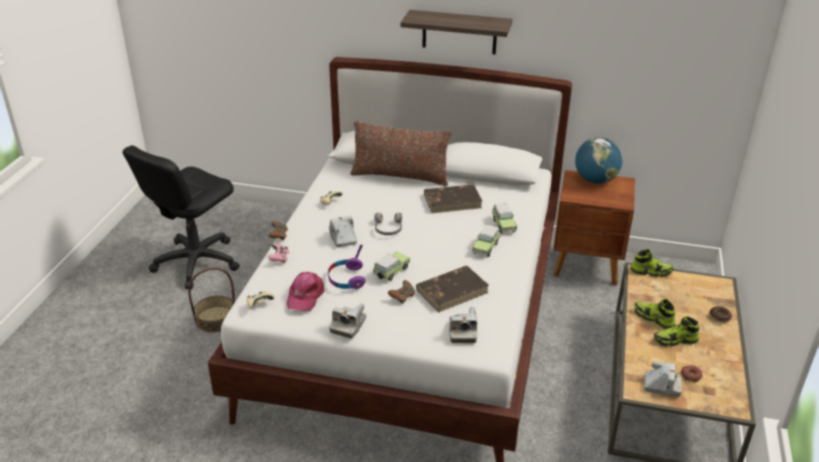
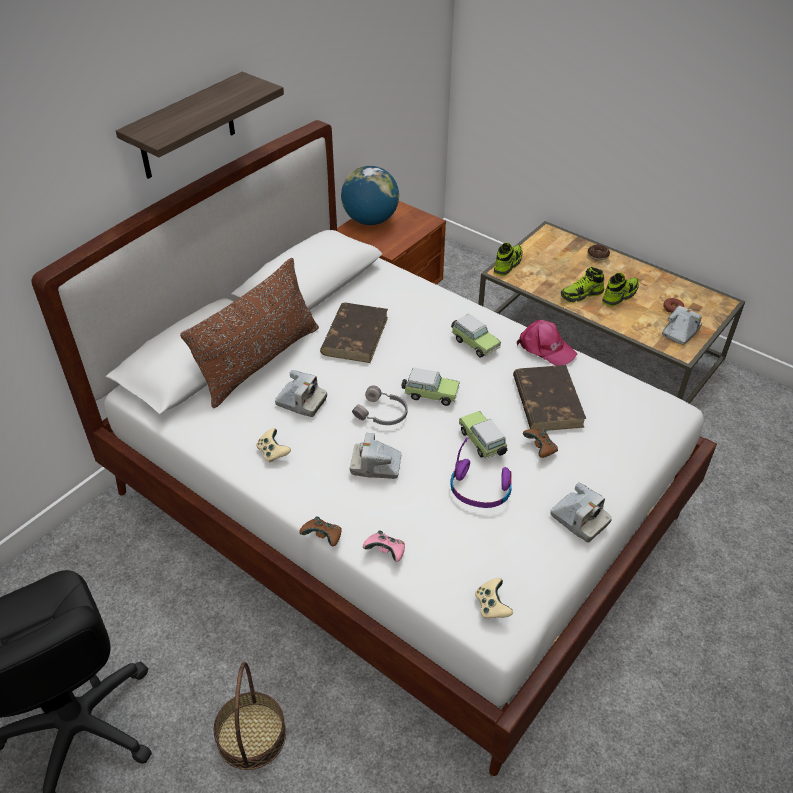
camera: 65 degrees left, 10 degrees up
(305, 295) = (498, 545): pink cap -> pink cap (545, 348)
(462, 332) = (630, 420): camera -> camera (301, 402)
(503, 225) = (435, 314): toy car -> toy car (429, 394)
(675, 340) = (619, 295): shoe -> shoe turned 150 degrees counterclockwise

